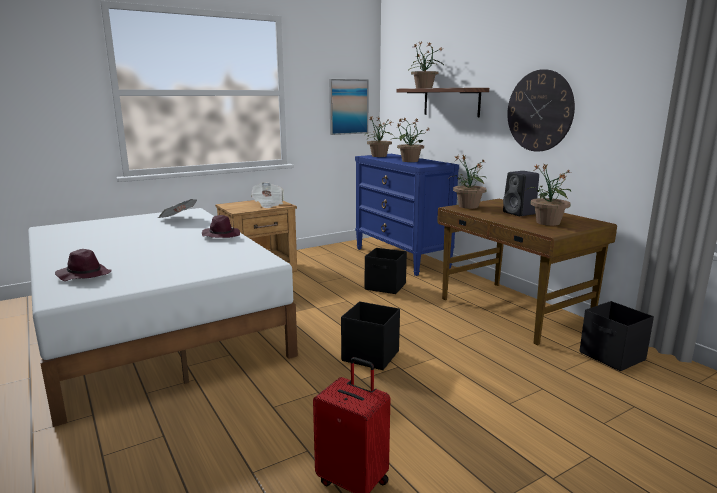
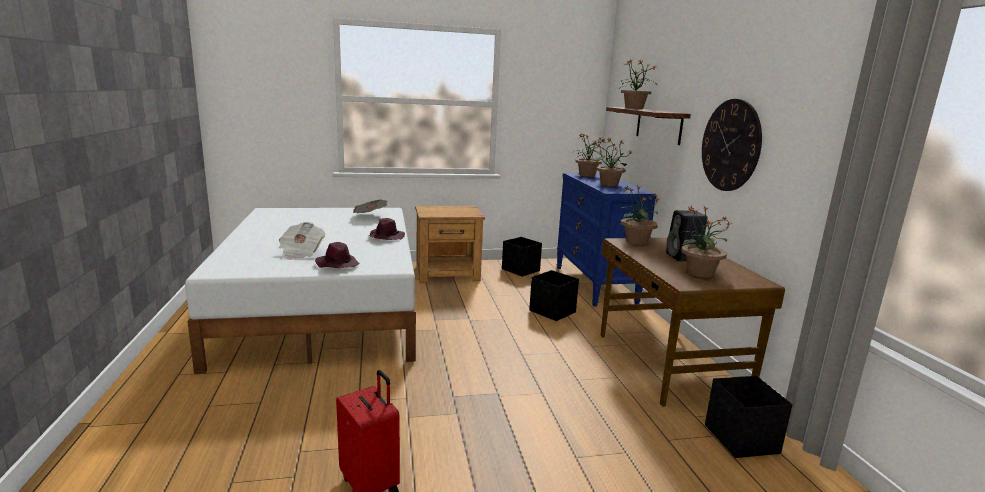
camera: 20 degrees right, 0 degrees up
(84, 275) = (247, 255): purple hat -> purple hat (337, 264)
(268, 204) = (460, 212): newspaper -> newspaper (300, 253)
(348, 107) = (567, 121): picture -> none
(370, 355) = (480, 376): black storage box -> black storage box (520, 270)

